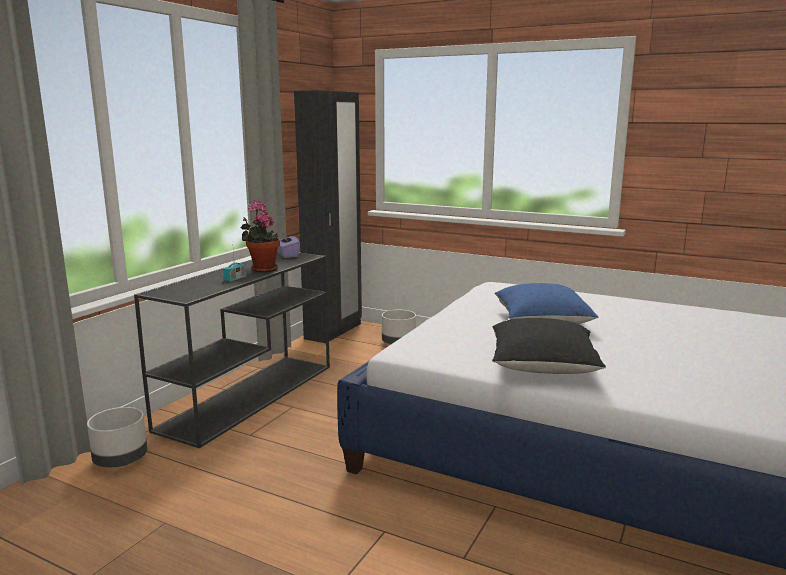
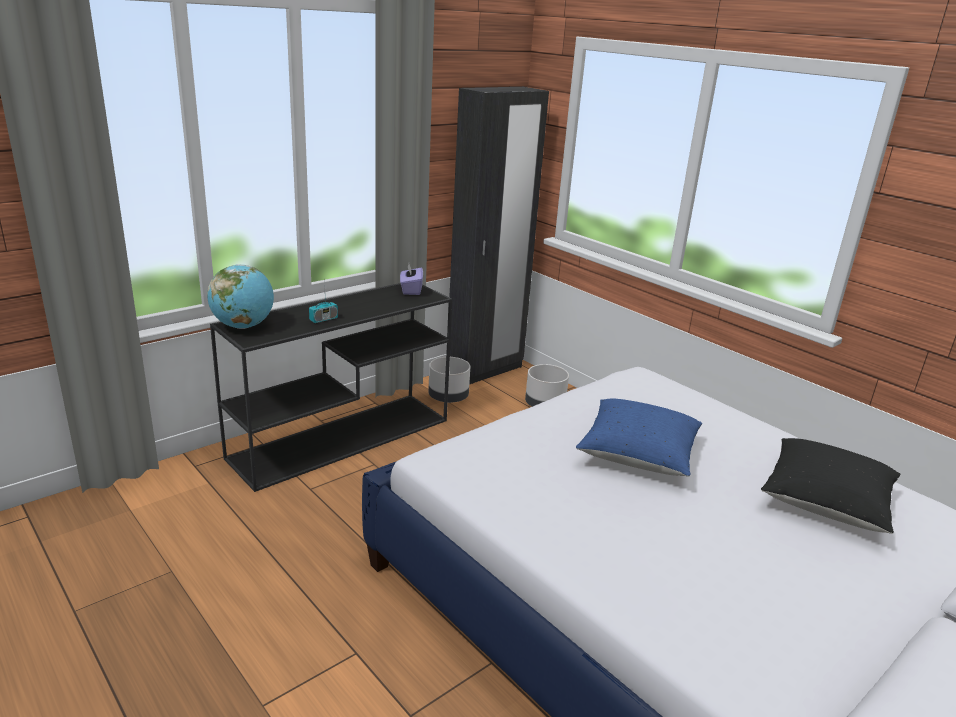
camera: 20 degrees right, 10 degrees up
(121, 460) = (180, 486): grey planter -> grey planter (448, 398)
(168, 291) = (243, 326): none -> globe
(262, 269) = (364, 309): potted plant -> none
(542, 366) = (568, 529): black pillow -> black pillow (825, 502)

